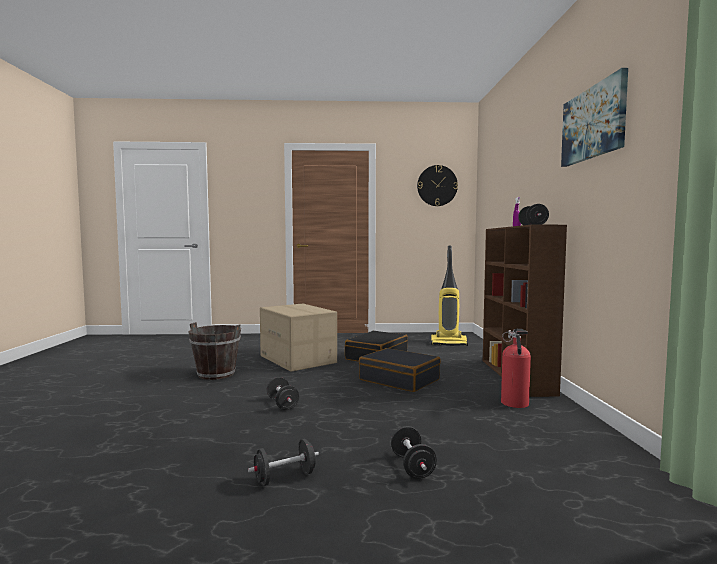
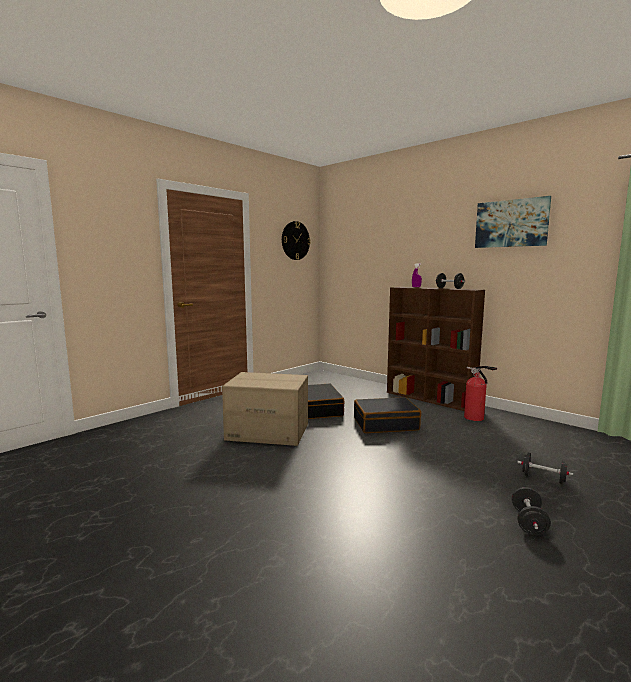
camera: 45 degrees left, 5 degrees up
(216, 374) = (241, 475): brown bucket -> none
(282, 404) = (377, 475): black dumbbell -> none
(449, 343) = (331, 383): vacuum cleaner -> none

